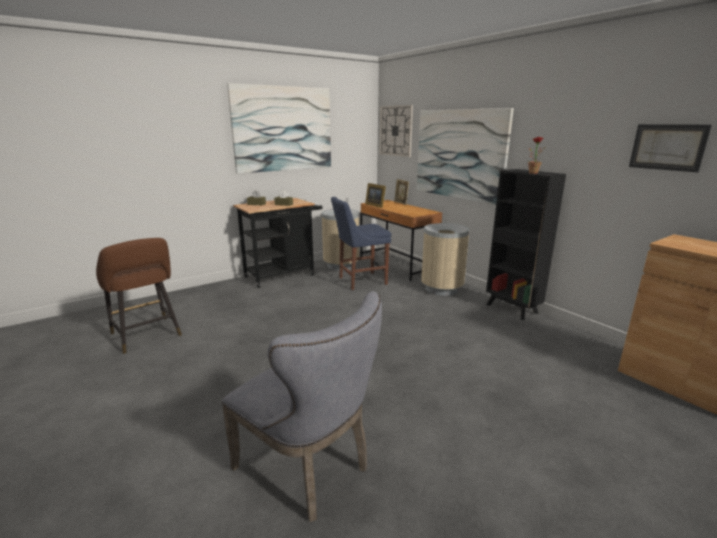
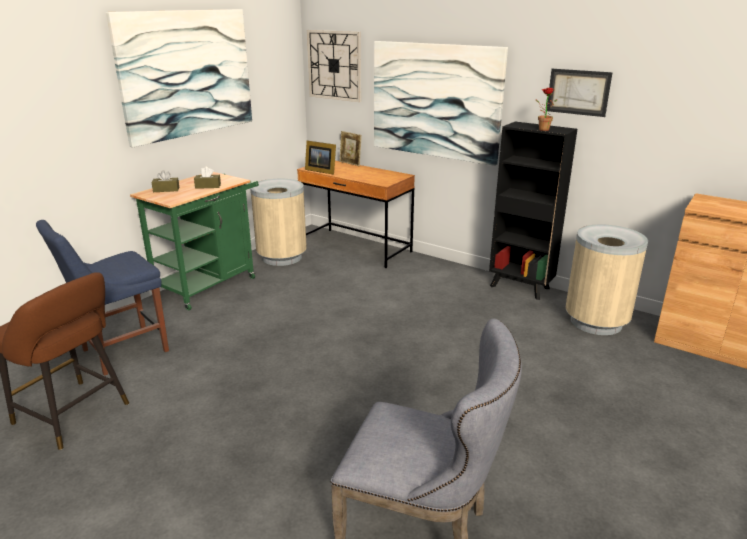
camera: 20 degrees left, 5 degrees up
(283, 275) = (210, 284): black cart -> green cart
(360, 281) = (323, 278): blue chair -> blue chair (121, 352)
(442, 289) = (429, 273): beige trash can -> beige trash can (596, 322)
(667, 147) = (686, 102): picture -> picture (578, 92)

